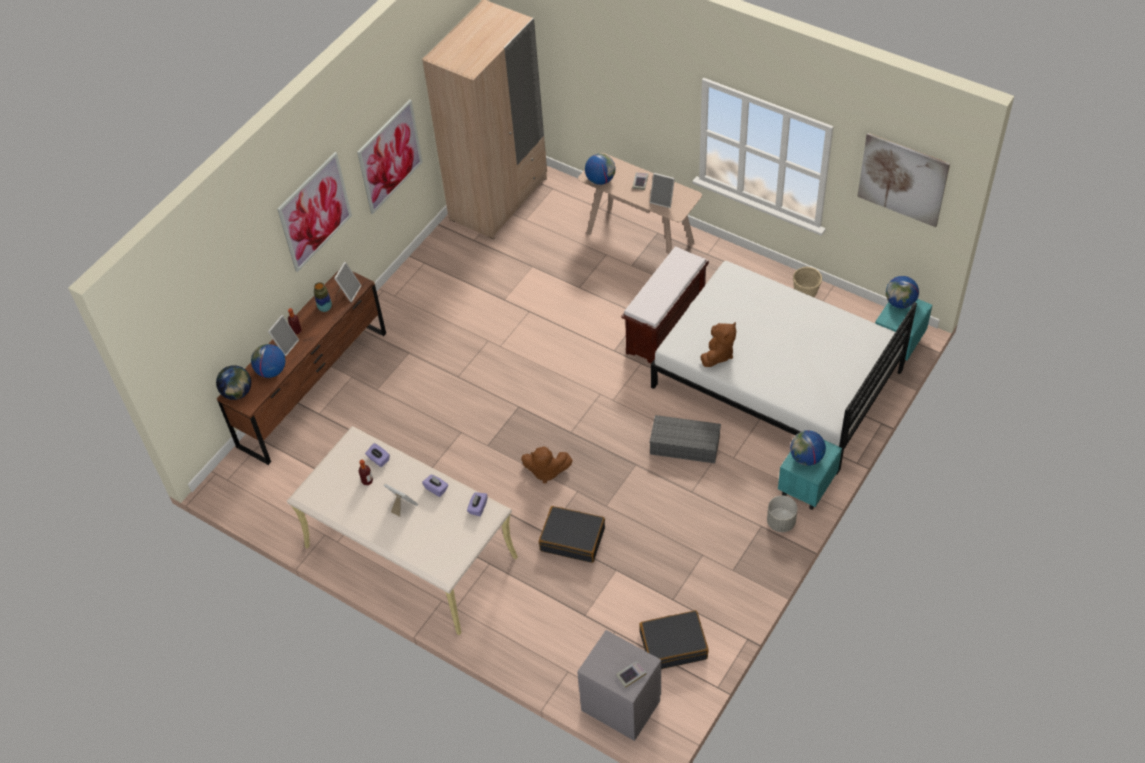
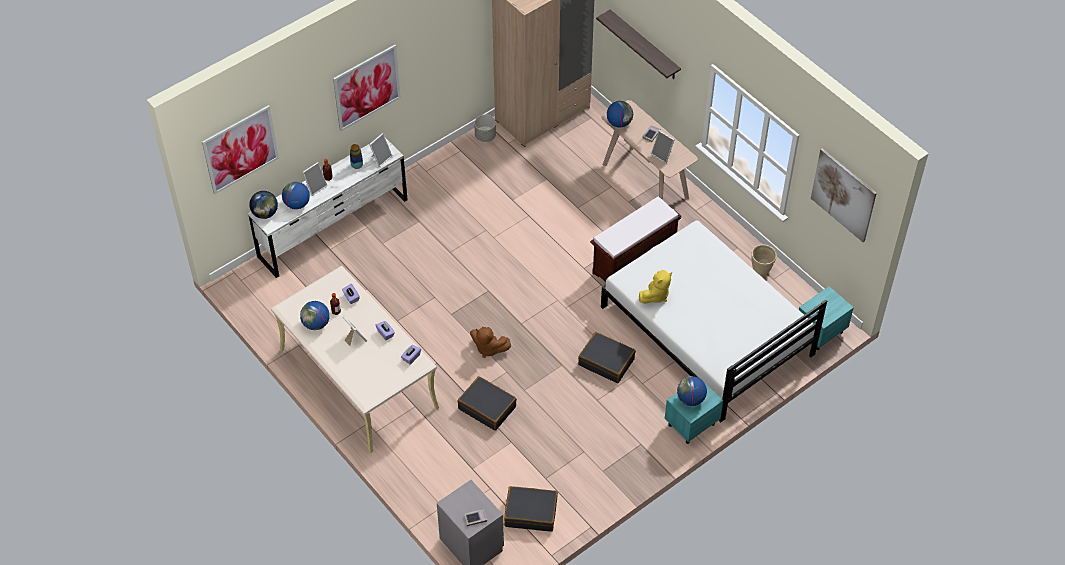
camera: 15 degrees right, 0 degrees up
(313, 389) = (333, 228): brown dresser -> white dresser
(390, 156) = (446, 57): picture -> picture (240, 149)
(607, 85) = (644, 46): none -> shelf
(683, 446) = (606, 362): grey storage box -> black suitcase
(718, 354) = (655, 295): brown plush toy -> yellow plush toy
(781, 522) = (657, 446): grey planter -> grey planter (485, 136)
(900, 302) = (827, 297): globe -> globe (316, 324)

